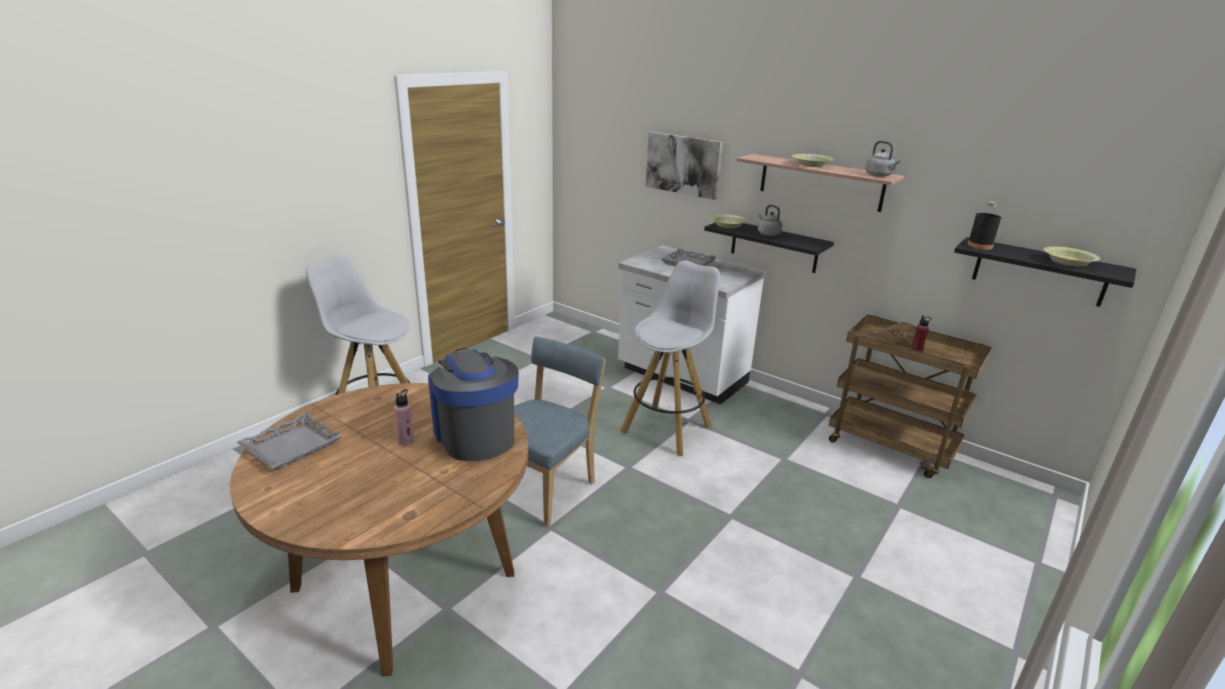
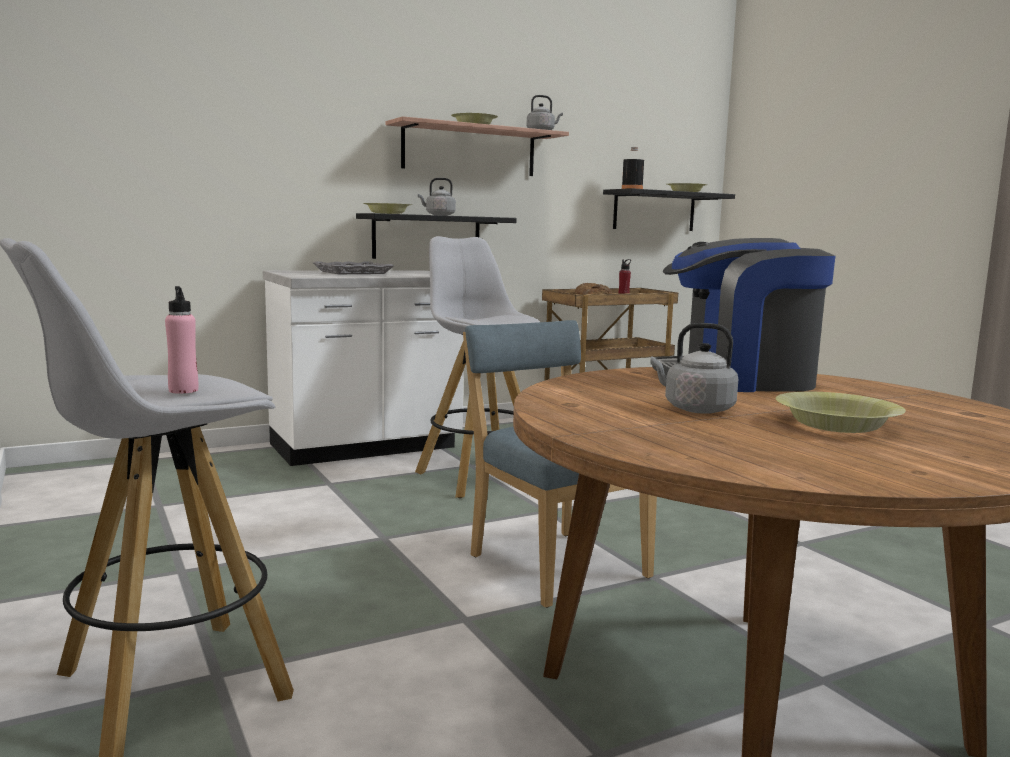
camera: 65 degrees left, 15 degrees down
(291, 446) = (747, 453): grey tray -> none
(354, 468) = (836, 426): none -> yellow bowl
(380, 428) = (695, 409): none -> grey kettle
(406, 440) = (745, 402): pink bottle -> pink bottle (183, 390)
(683, 164) = (281, 143): picture -> none

